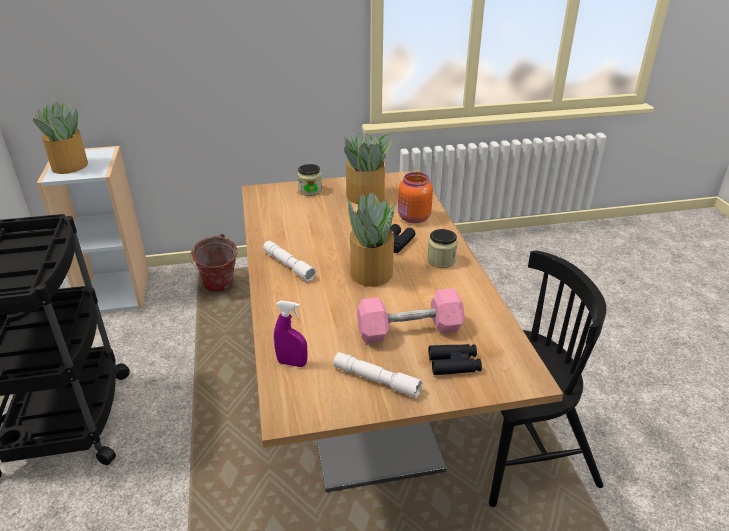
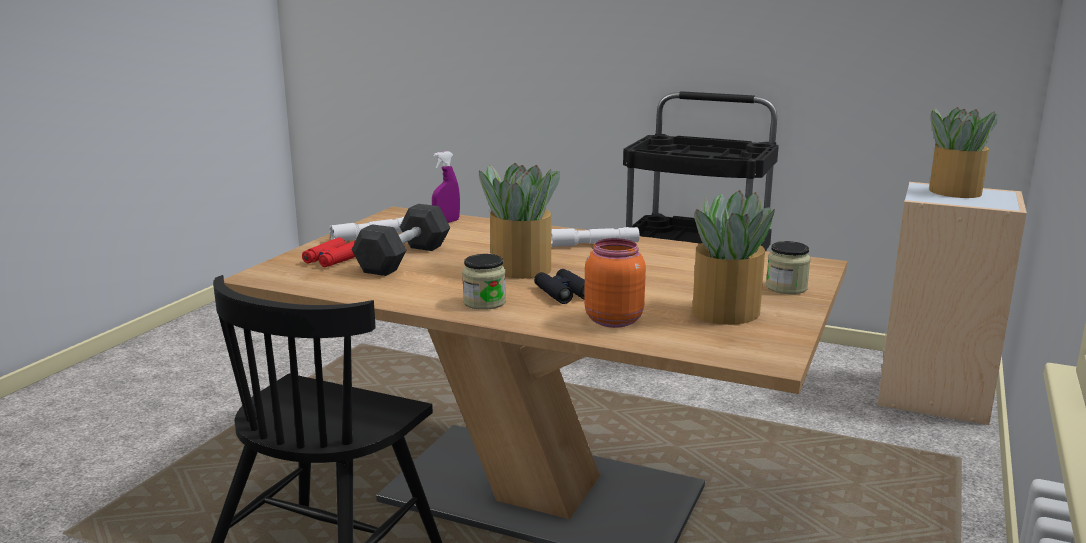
camera: 125 degrees right, 15 degrees down
(218, 288) = (898, 463): bucket -> none
(409, 330) = (404, 258): pink dumbbell -> grey dumbbell
(454, 364) = (332, 260): black binoculars -> red binoculars

